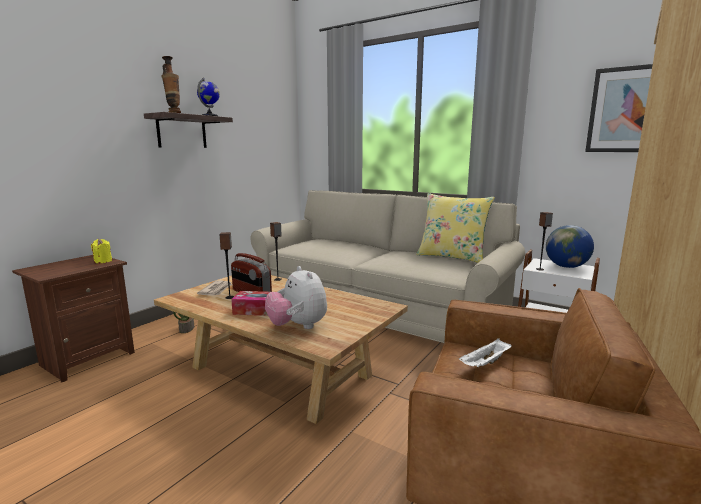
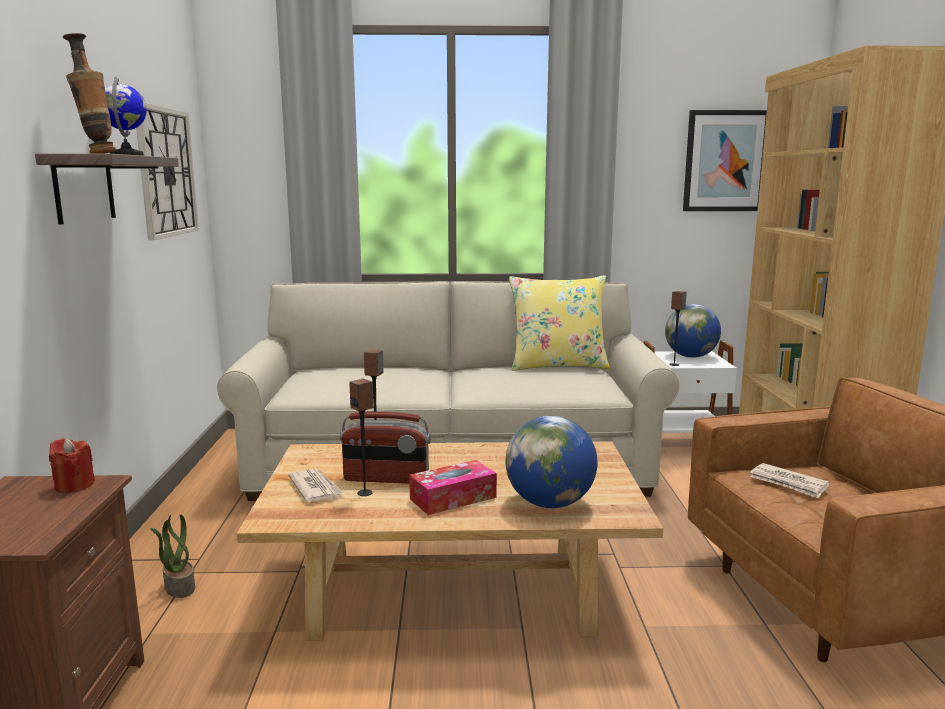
camera: 35 degrees left, 0 degrees up
(103, 261) = (74, 485): yellow candle -> red candle
(258, 128) = (166, 172): none -> wall clock
(298, 326) = (550, 503): plush toy -> globe
(485, 364) = (788, 483): white tray -> newspaper

